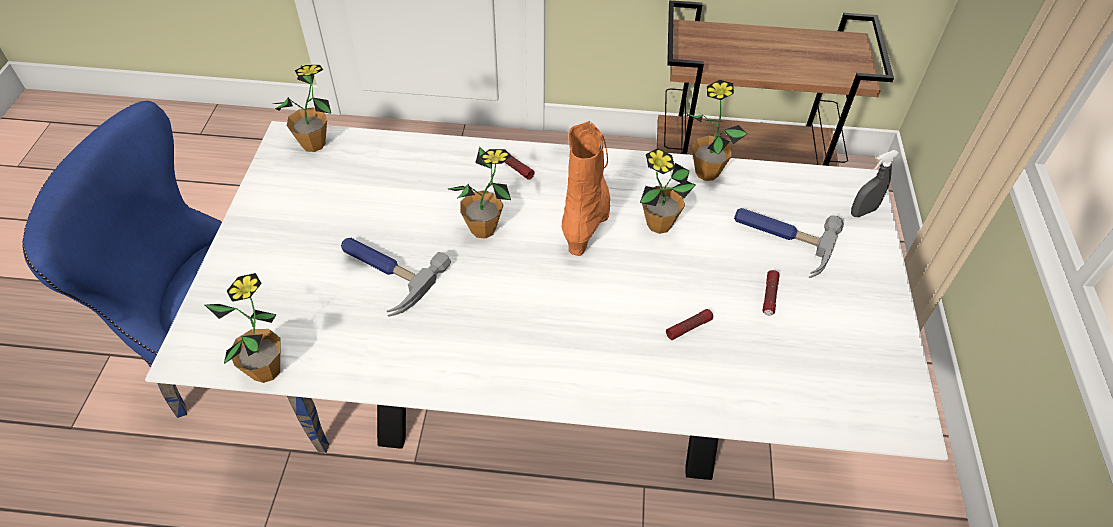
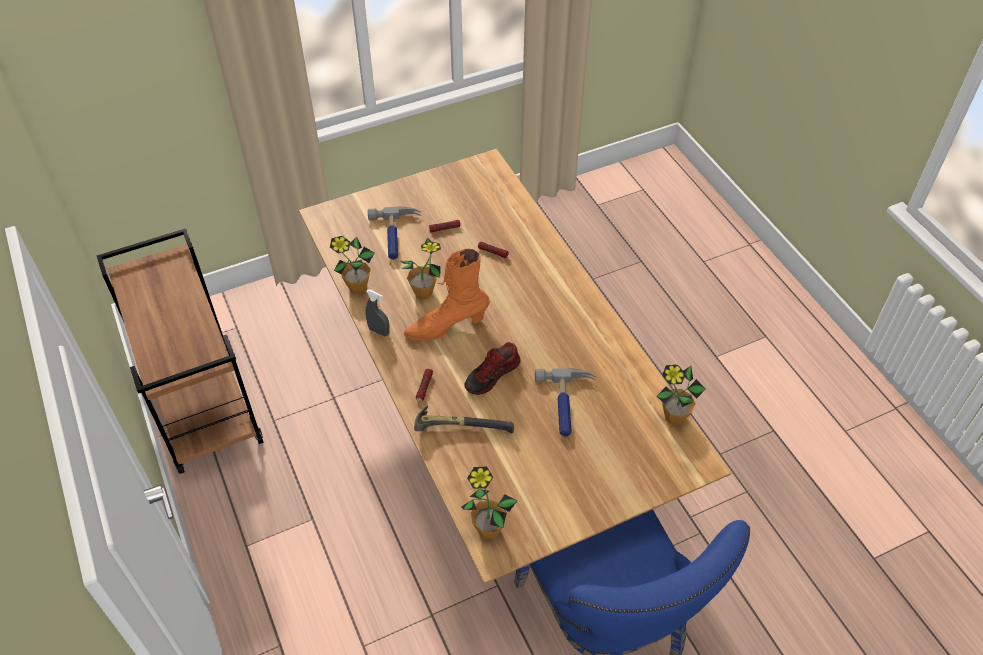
camera: 120 degrees left, 0 degrees up
(442, 175) = (461, 426): none -> hammer
(483, 229) = (492, 375): potted plant -> shoe
(553, 398) = (491, 430): white dining table -> brown dining table
(863, 211) = (345, 209): grey spray bottle -> grey spray bottle (379, 331)

